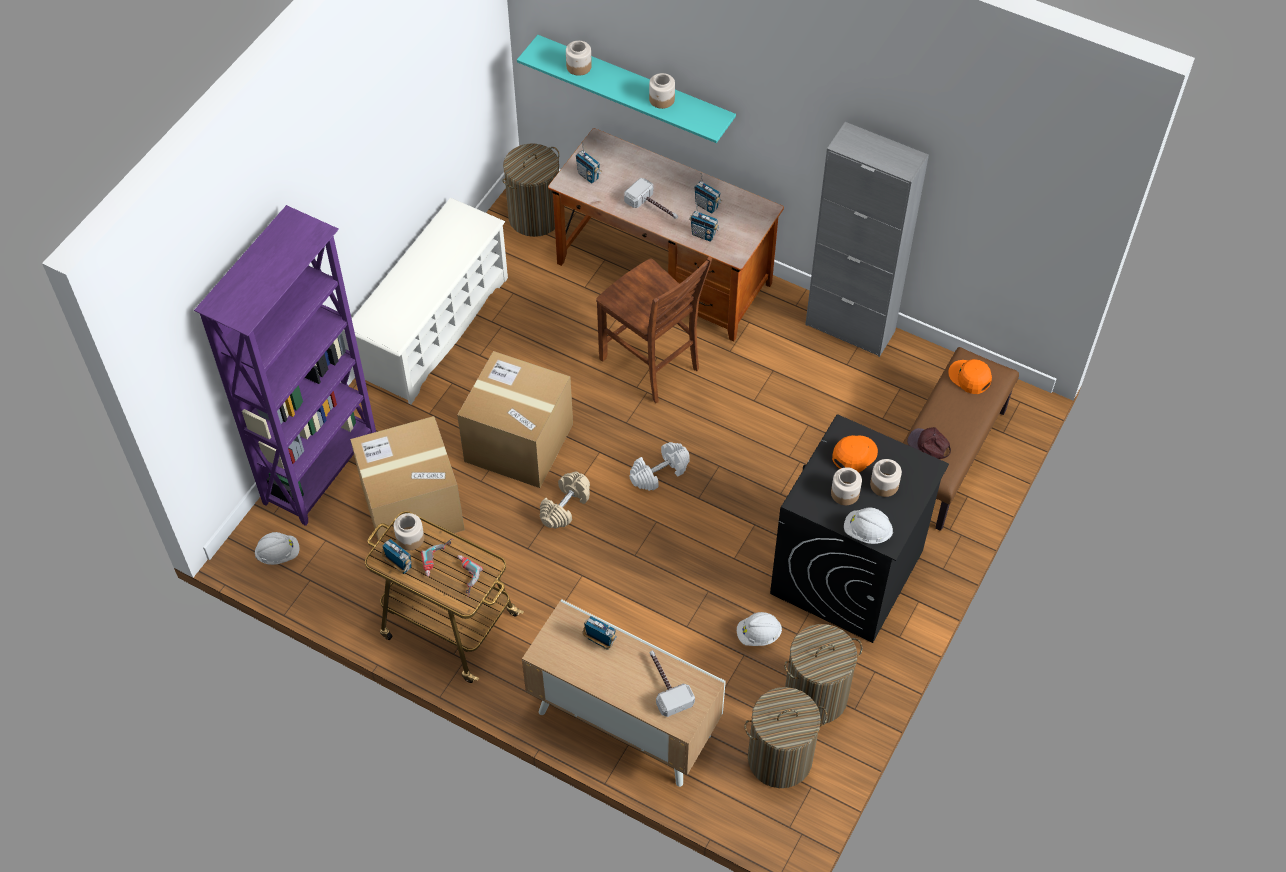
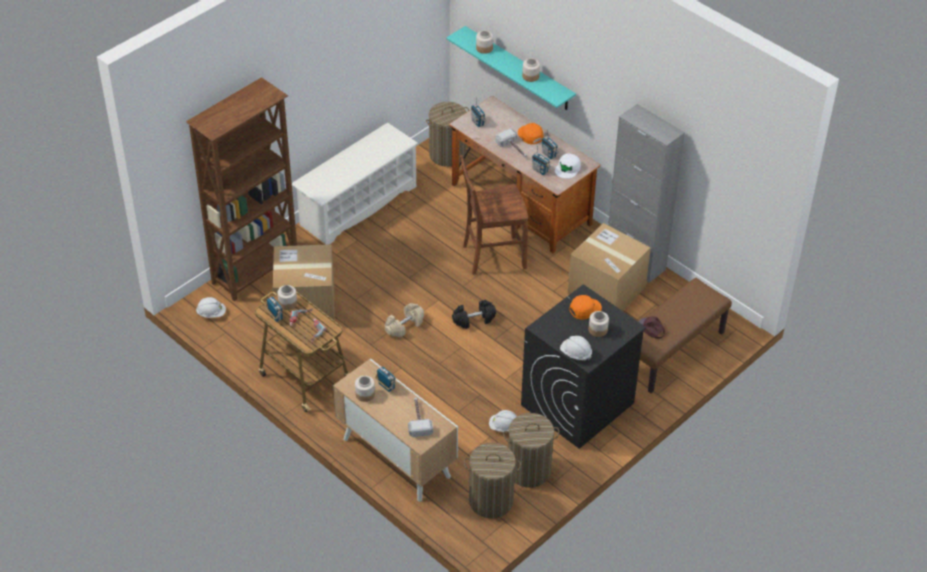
camera: 15 degrees right, 10 degrees down
(322, 468) = (256, 271): purple bookcase -> brown bookcase
(519, 442) = (388, 283): cardboard box -> cardboard box (606, 290)
(651, 365) = (492, 256): brown chair -> brown chair turned 105 degrees clockwise
(659, 473) = (474, 320): white dumbbell -> black dumbbell
(741, 223) = (568, 168): none -> white cap
(845, 493) = (570, 329): jar -> jar (365, 394)
(970, 377) = (694, 295): orange cap -> orange cap (530, 135)

